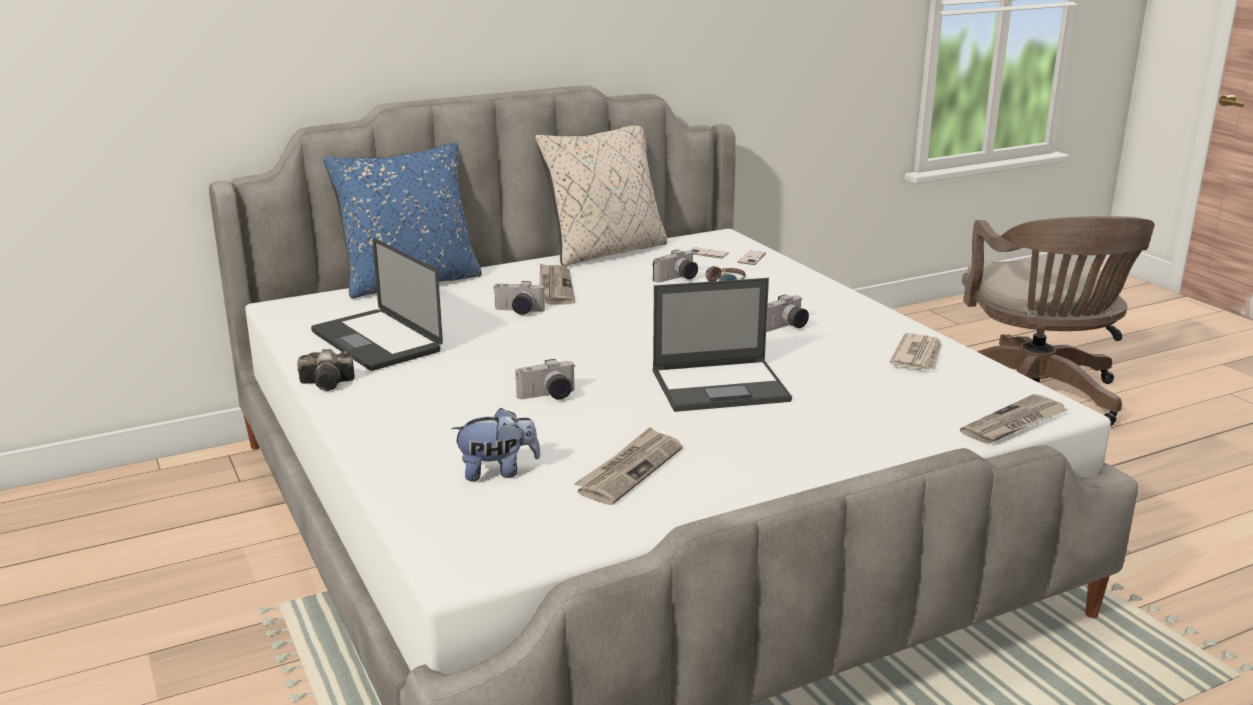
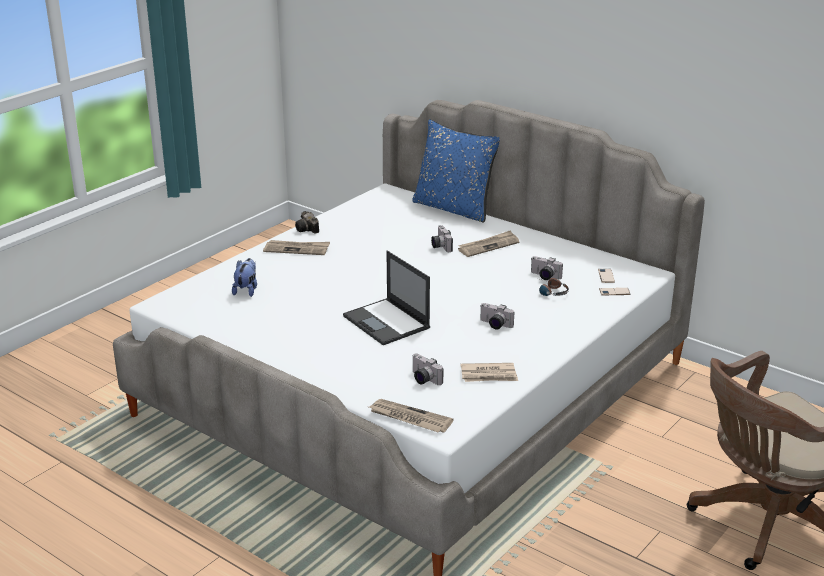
camera: 65 degrees right, 5 degrees up
(376, 342) = (364, 224): laptop -> none
(497, 471) = (246, 290): plush toy -> plush toy turned 135 degrees counterclockwise
(548, 396) = (335, 281): camera -> camera (423, 379)
(605, 251) = (570, 245): beige pillow -> none
(629, 469) = (270, 319): newspaper -> newspaper (297, 249)

